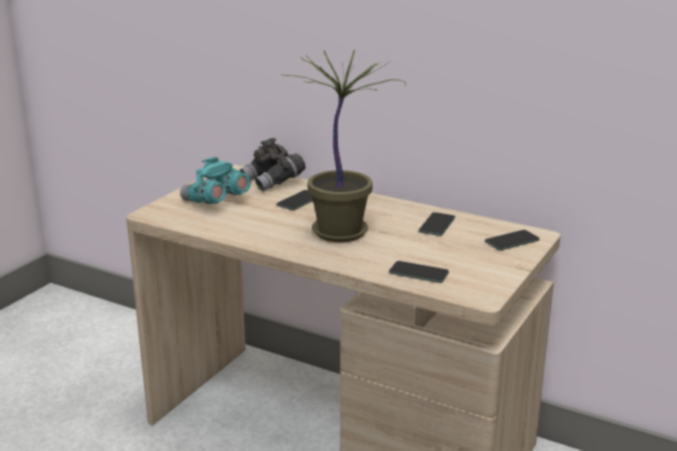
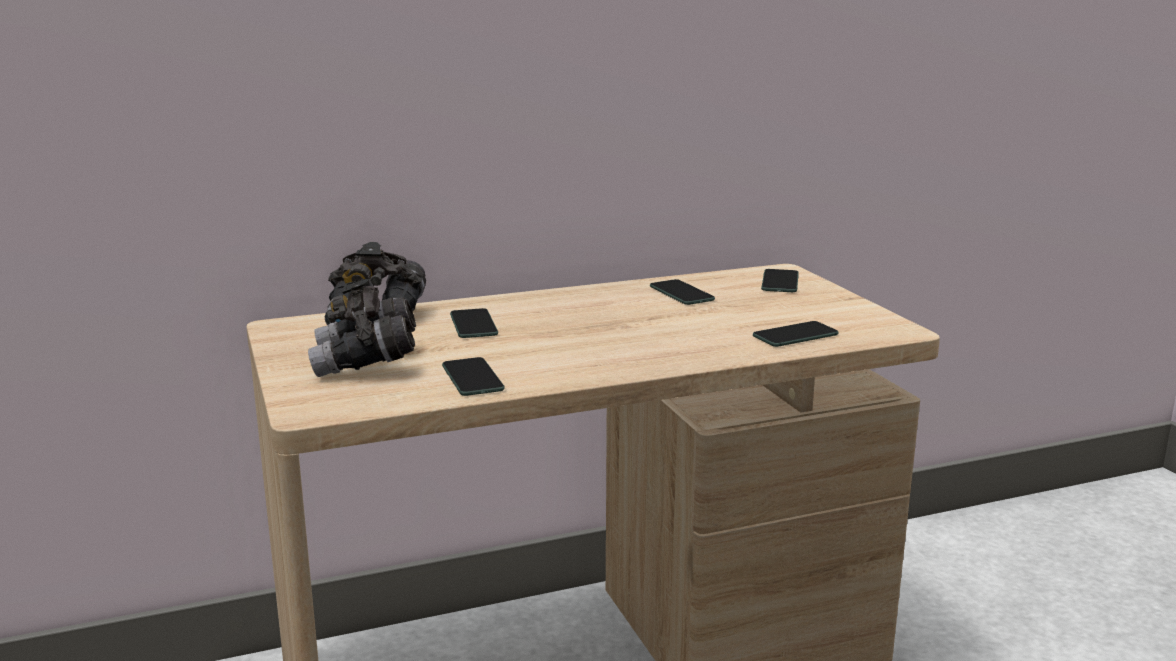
camera: 50 degrees left, 5 degrees down
(215, 202) = (366, 364): turquoise binoculars -> grey binoculars
(231, 226) = (472, 378): none -> phone
(342, 232) = (615, 333): potted plant -> none

